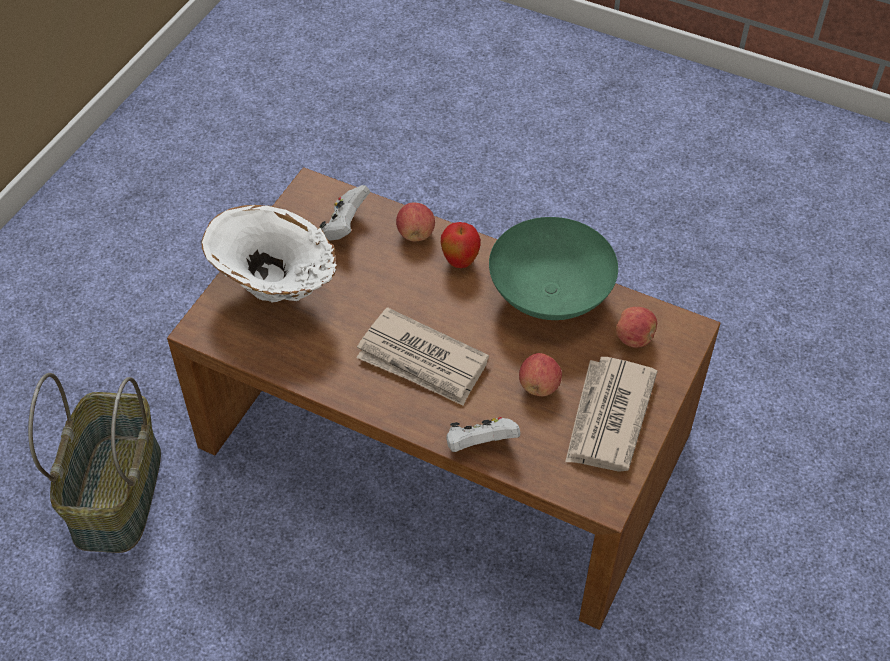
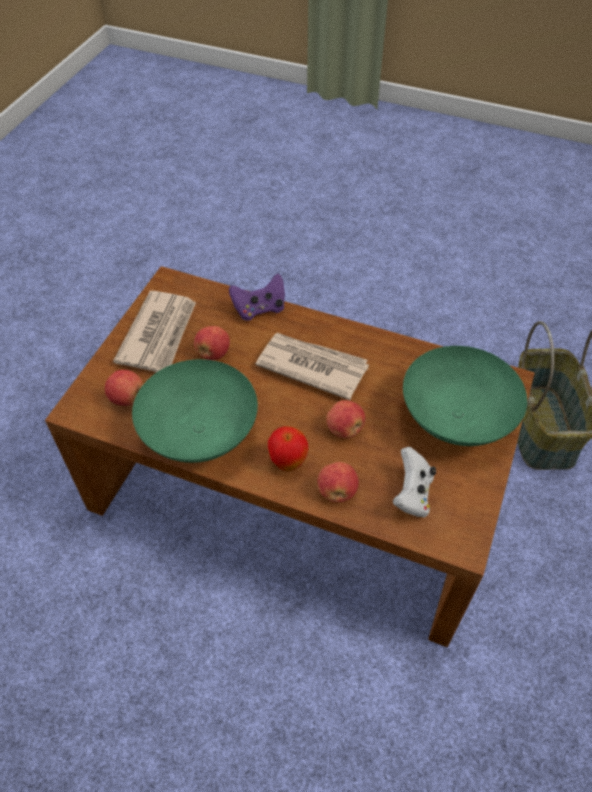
camera: 175 degrees right, 0 degrees up
(276, 293) = (456, 417): white vase -> green bowl
(397, 289) = (344, 429): none -> apple
(480, 445) = (259, 309): white game controller -> purple game controller

